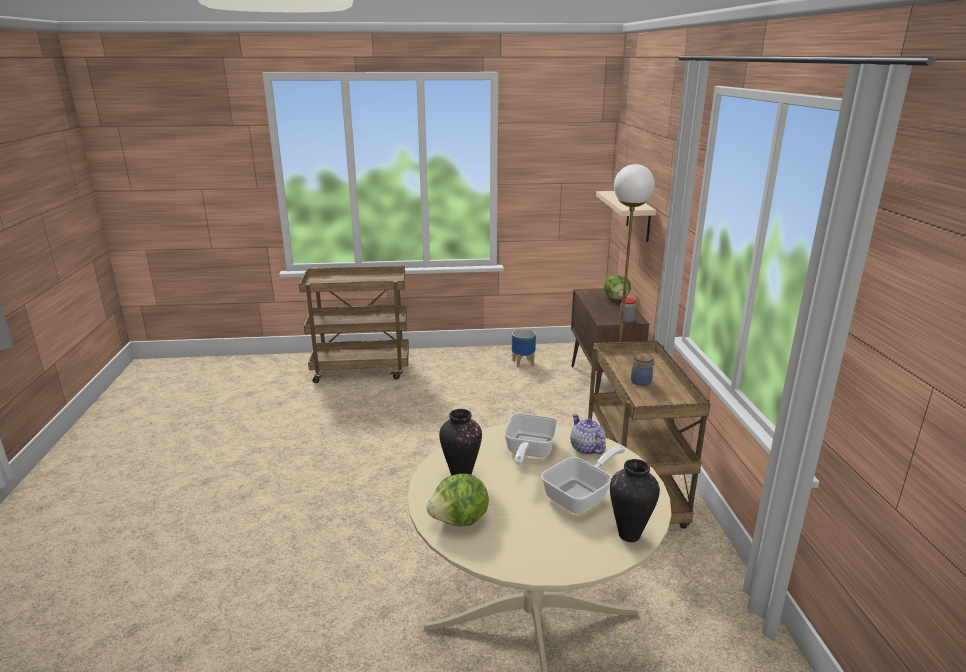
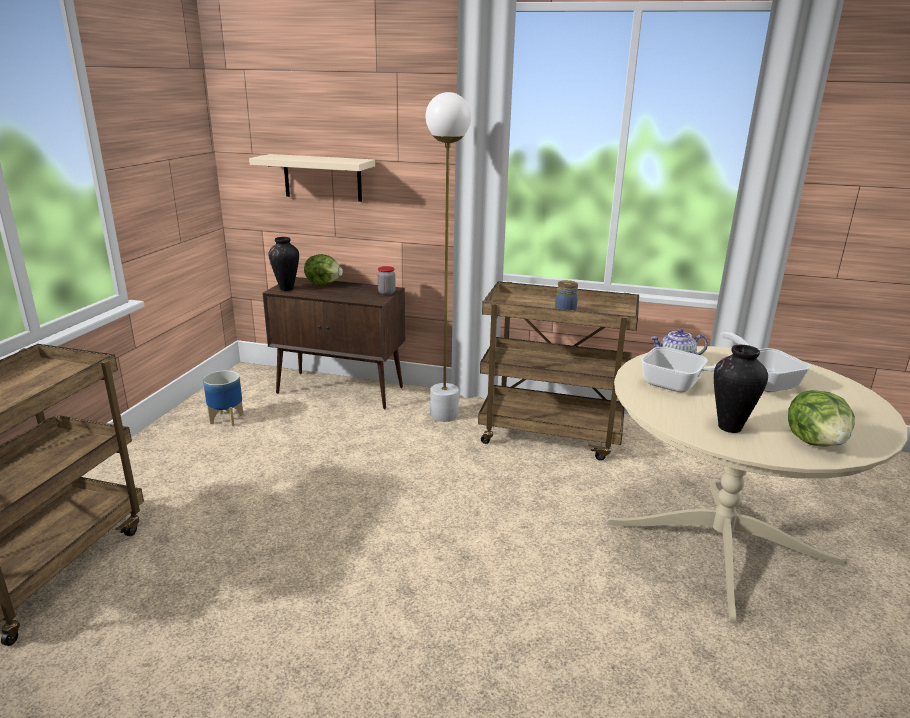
camera: 70 degrees left, 0 degrees up
(628, 535) = (820, 376): vase -> vase (286, 289)

